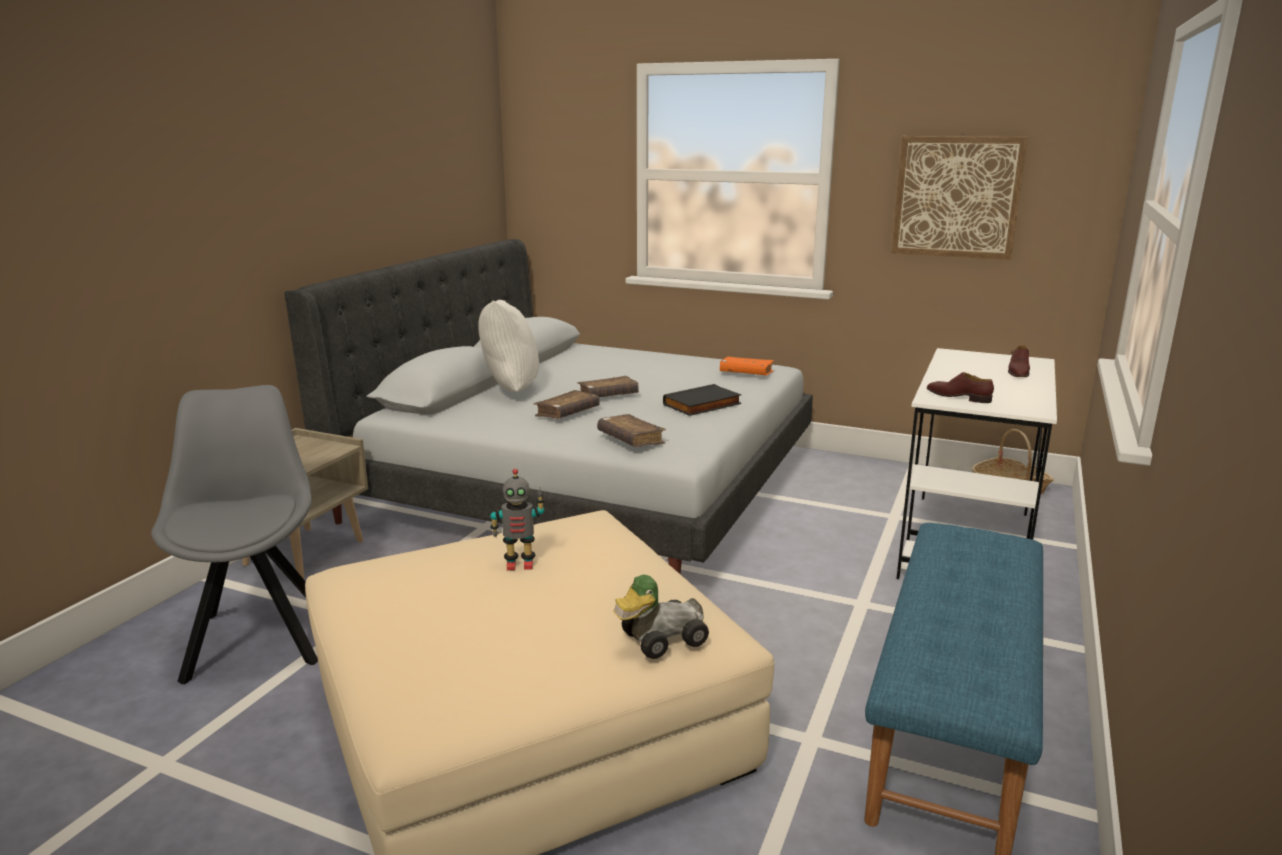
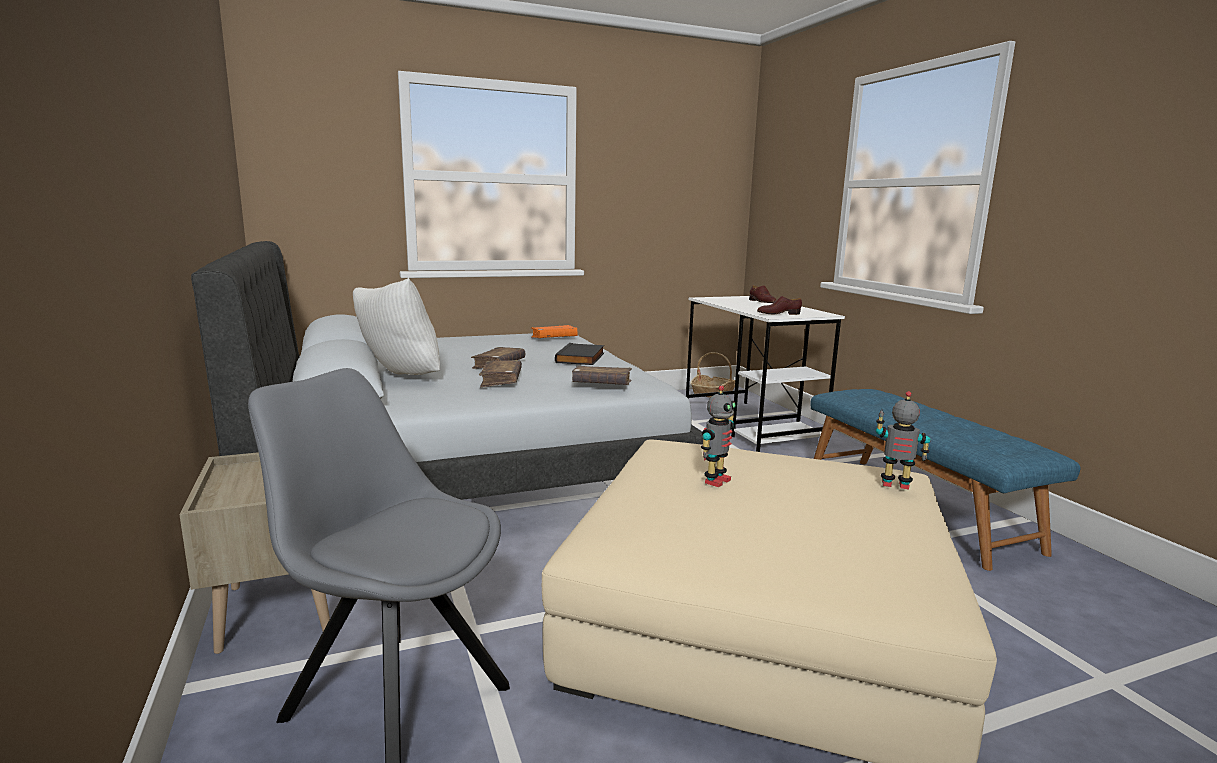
camera: 45 degrees left, 5 degrees down
(659, 640) = (895, 485): toy car -> toy robot
(956, 195) = (660, 194): picture -> none

